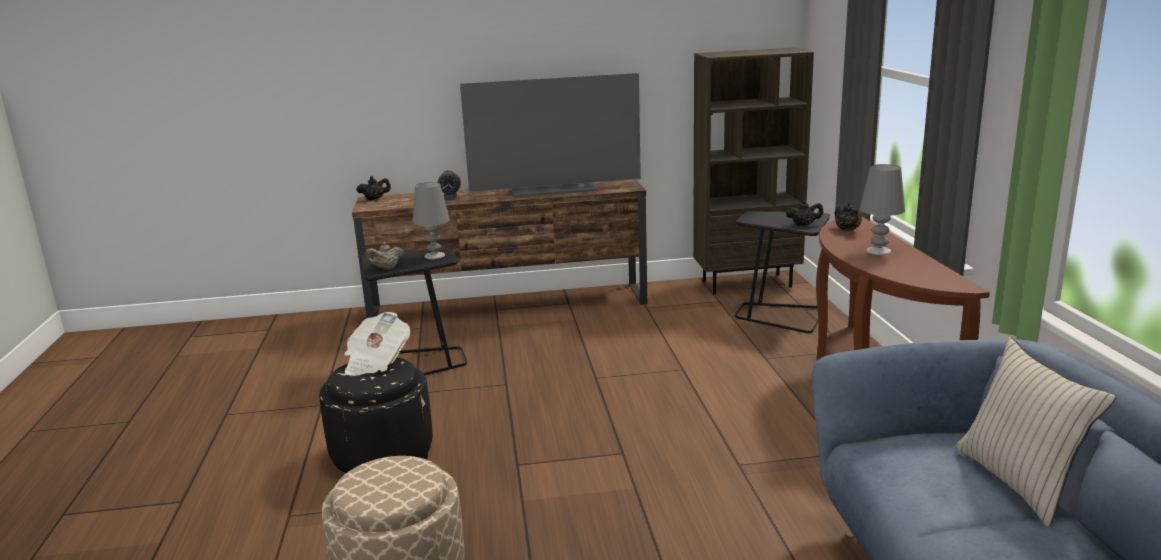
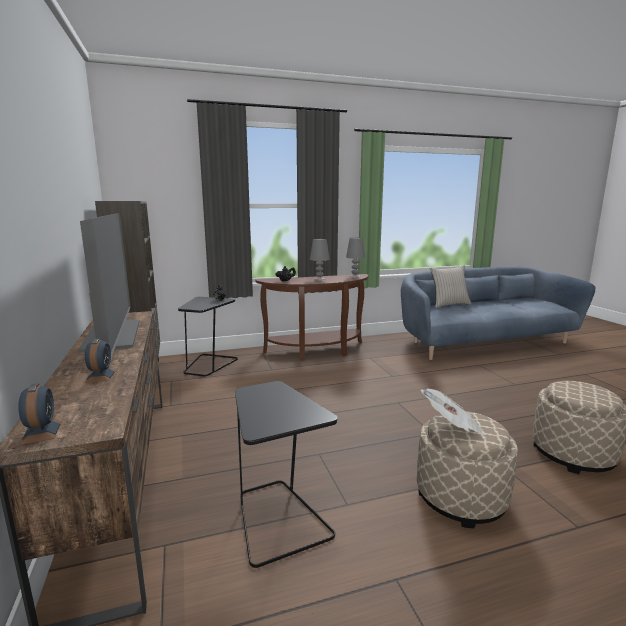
camera: 100 degrees left, 5 degrees down
(375, 199) = (41, 432): black teapot -> alarm clock
(382, 455) = (461, 497): black ottoman -> beige ottoman
(386, 269) = (308, 411): beige teapot -> none
(434, 256) = (263, 392): grey table lamp -> grey table lamp (355, 276)

